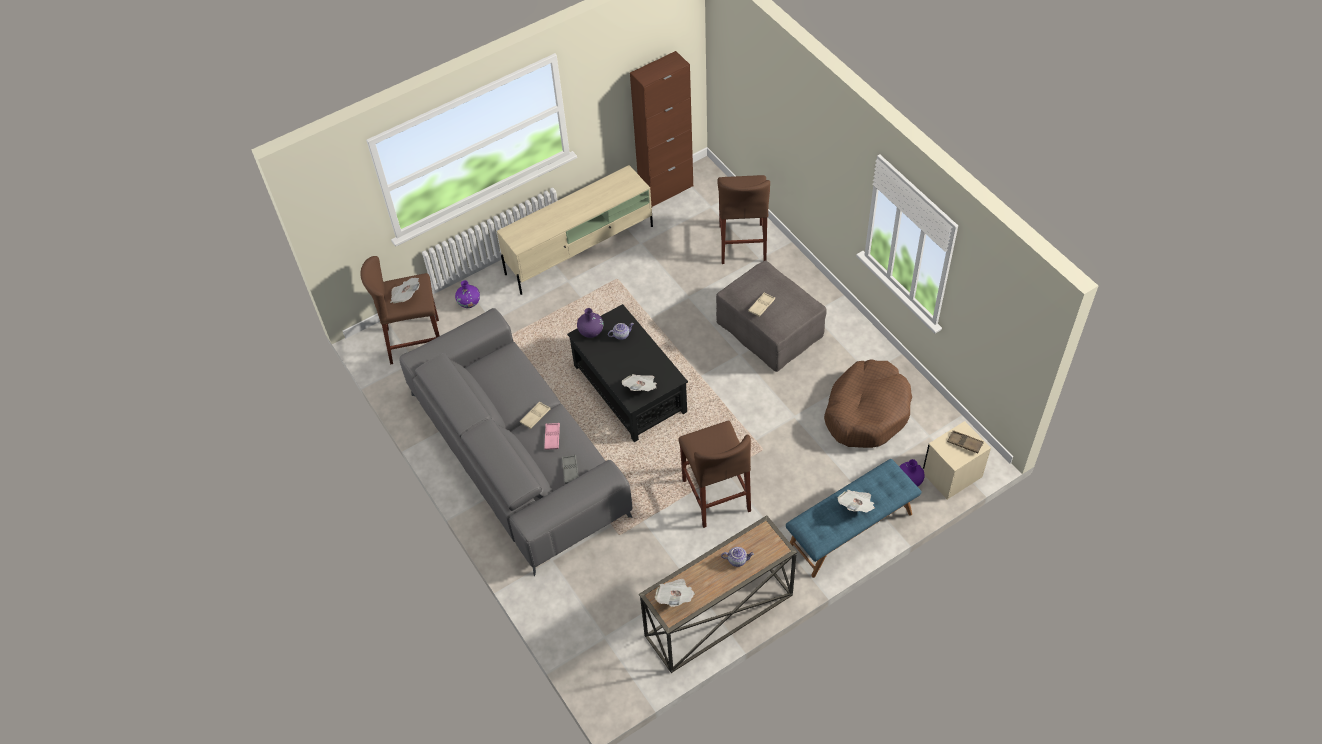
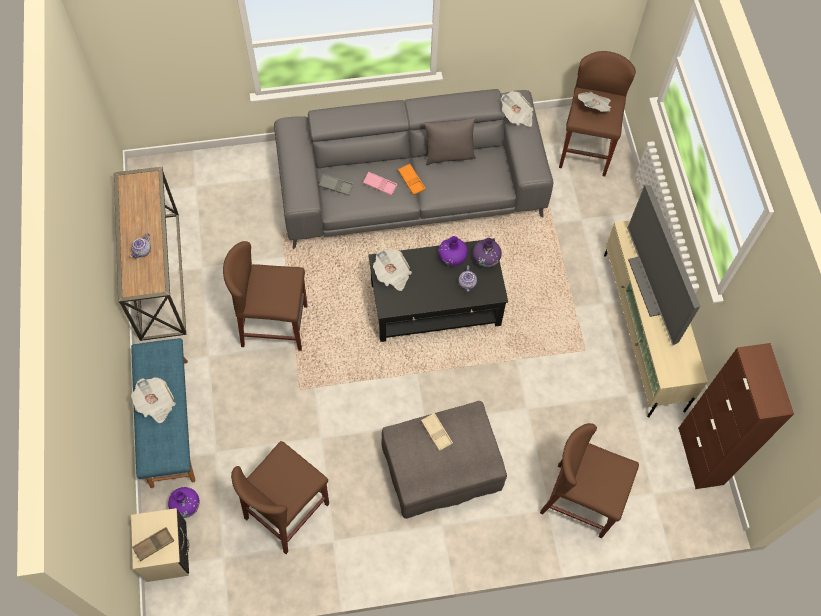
camera: 110 degrees right, 10 degrees up
(469, 302) = (614, 207): purple vase -> purple vase (452, 257)
(493, 400) = (449, 155): none -> grey pillow
(535, 416) = (411, 181): beige tray -> orange tray
(563, 215) = (654, 285): none -> television
(675, 597) = (140, 190): newspaper -> newspaper (517, 116)
(866, 411) = (287, 511): brown dog bed -> brown stool

